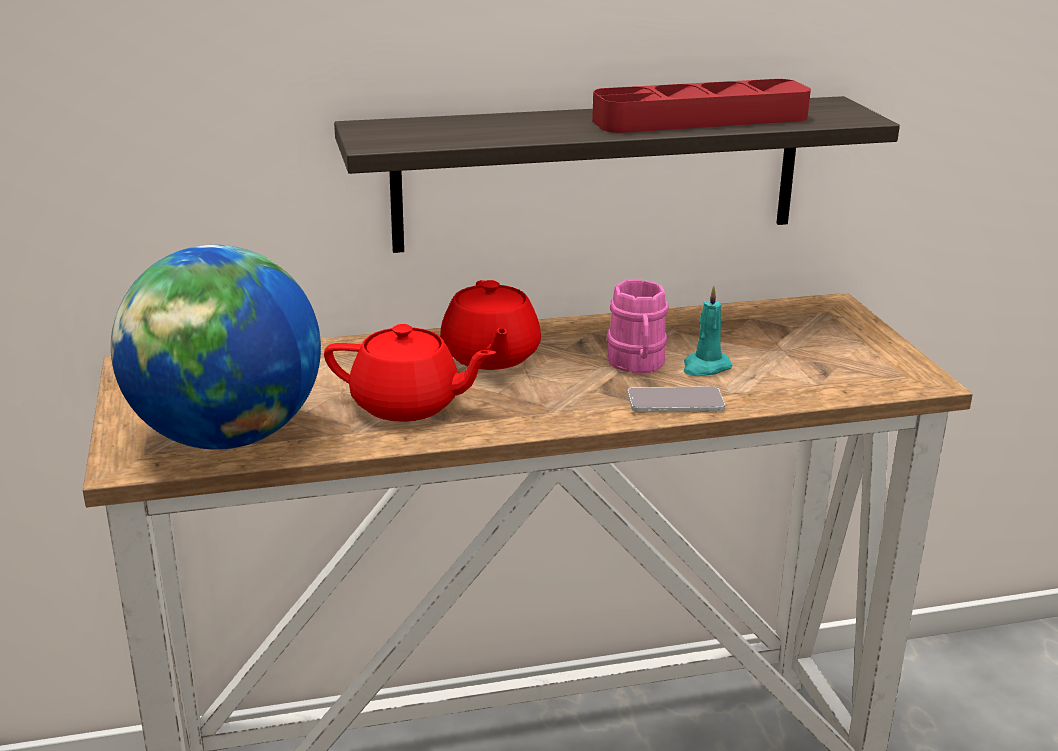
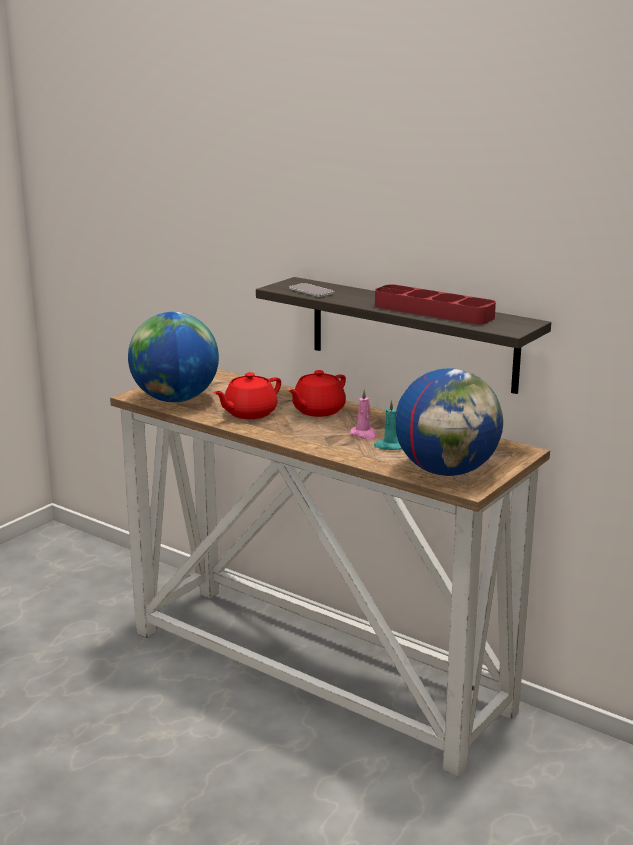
camera: 50 degrees right, 5 degrees down
(408, 405) = (249, 413): red teapot -> red teapot turned 75 degrees clockwise
(637, 365) = (364, 435): pink mug -> pink candle
(675, 402) = (342, 451): phone -> phone (311, 291)
(845, 369) = (446, 471): none -> globe

